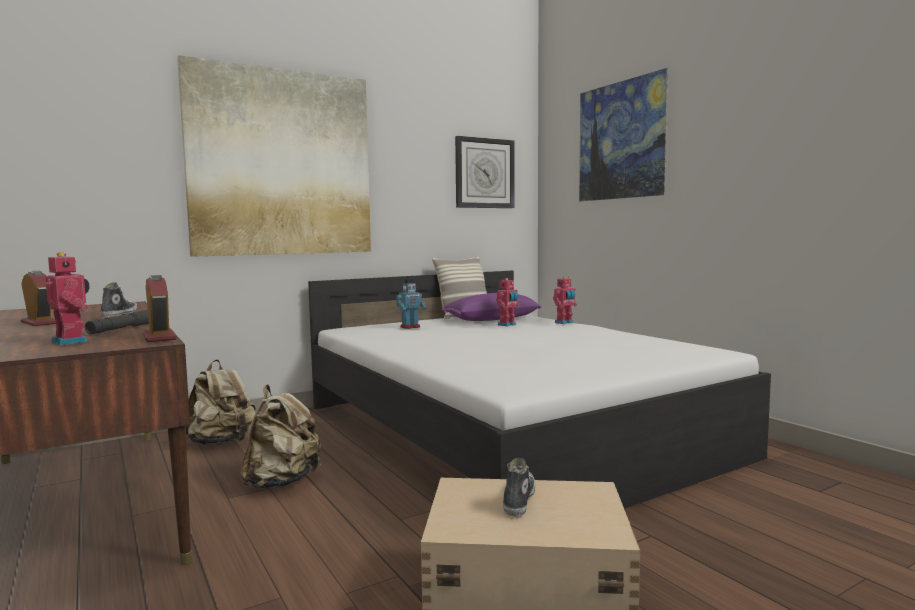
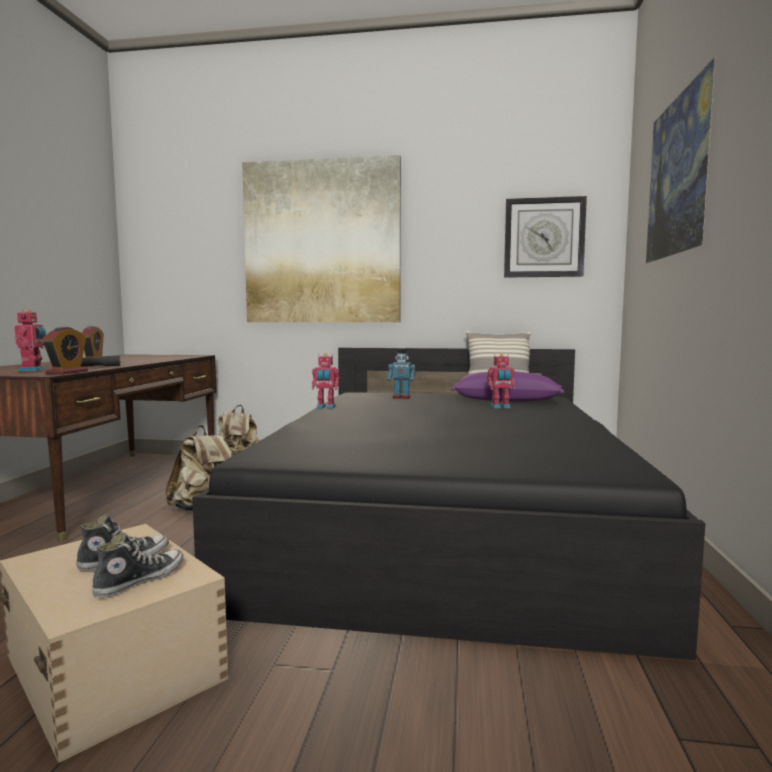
camera: 40 degrees right, 0 degrees up
(119, 314) = (148, 360): shoe -> shoe (140, 580)
(507, 430) = (443, 520): white bed -> black bed
(564, 323) = (568, 413): toy robot -> toy robot (325, 407)

